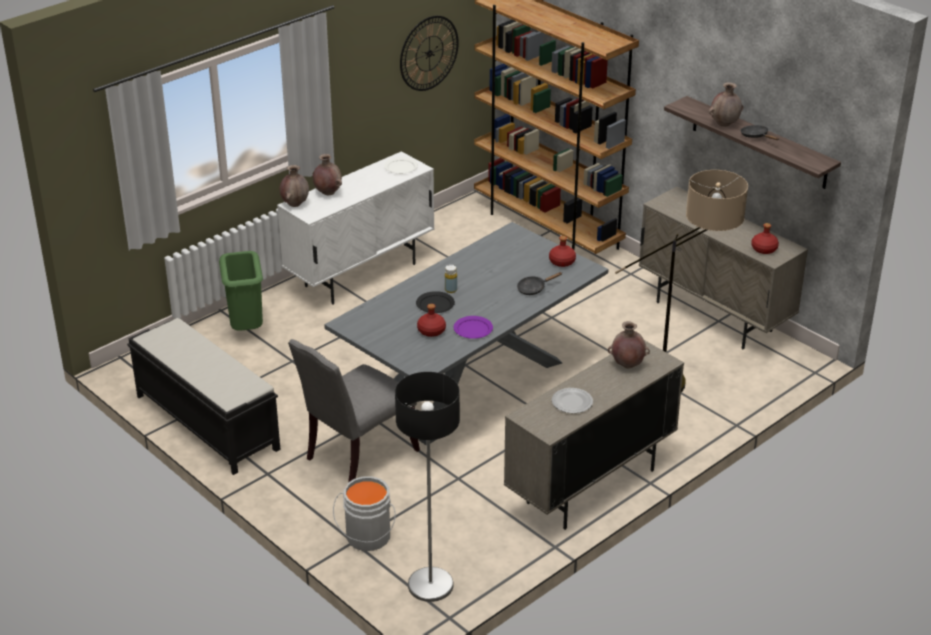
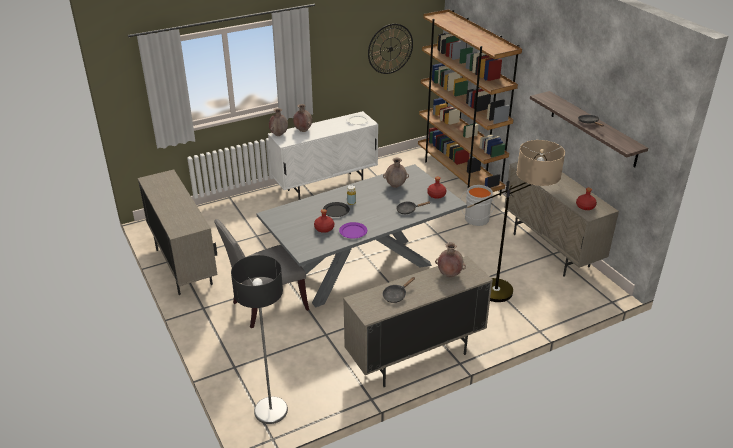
camera: 15 degrees right, 0 degrees up
(206, 422) = (183, 267): black bench -> beige cabinet
(245, 329) = (238, 211): green trash can -> none
(367, 538) = (245, 366): grey bucket -> grey bucket (476, 219)
(571, 402) = (396, 295): plate -> black frying pan
(724, 124) = (568, 112): brown vase -> brown vase (395, 185)

